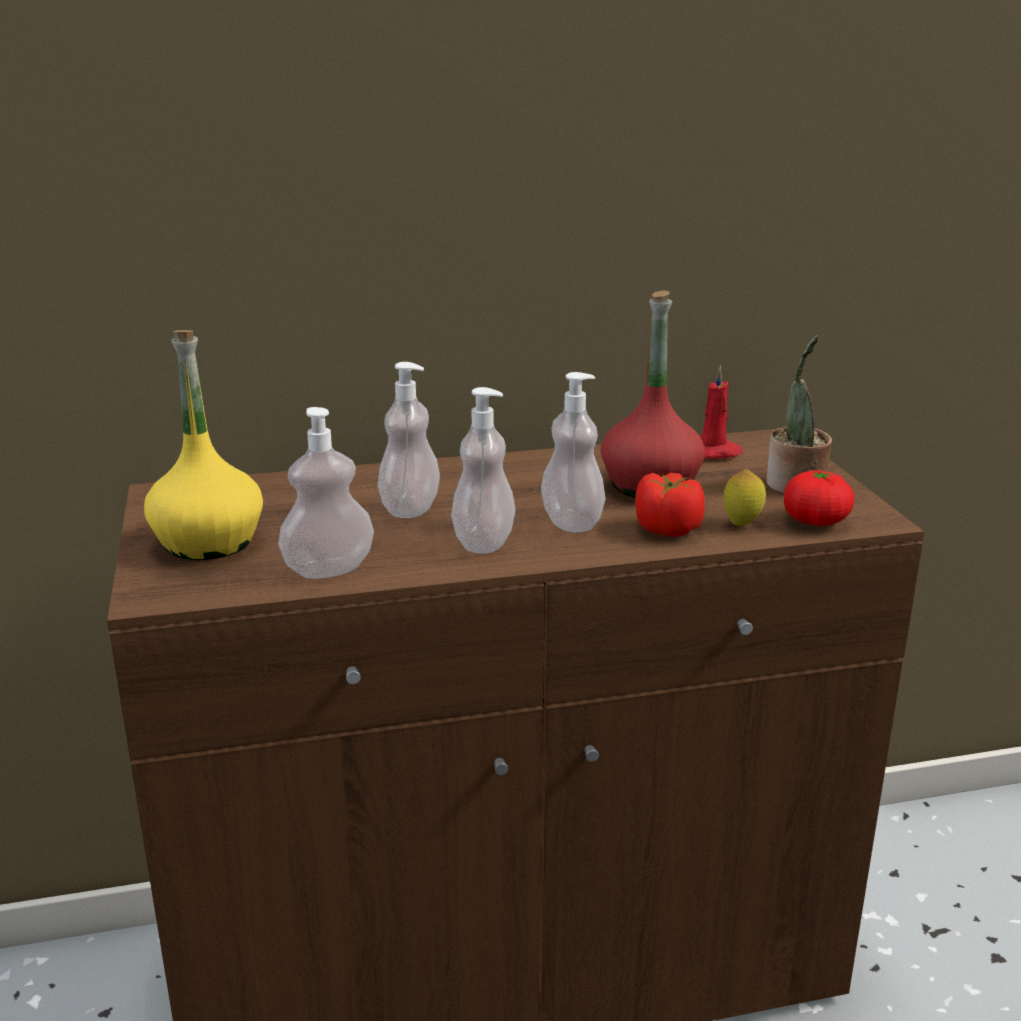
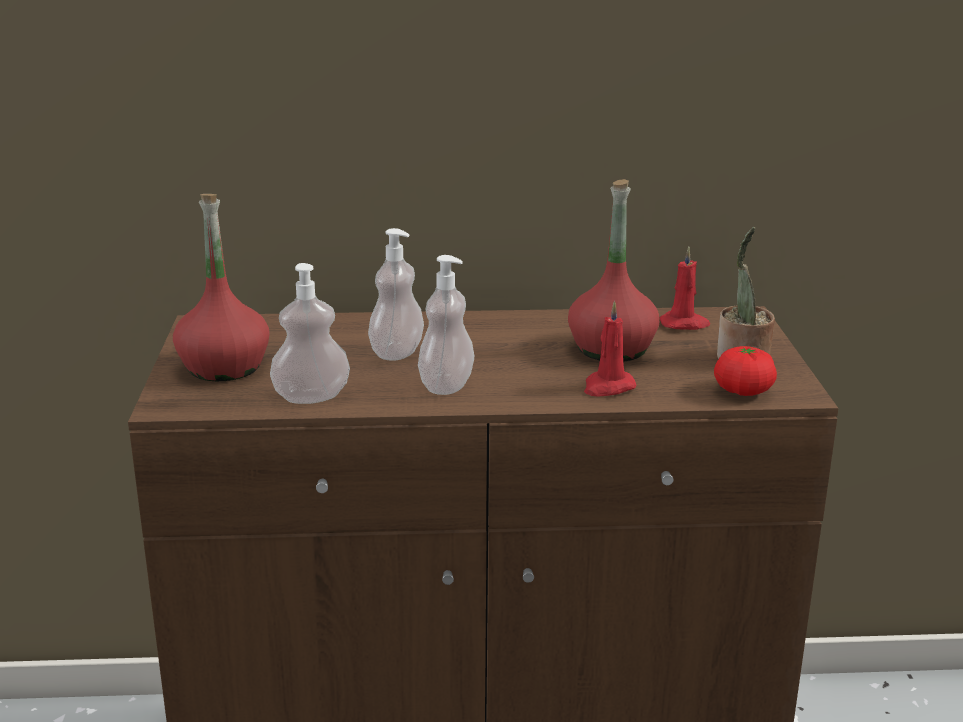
camera: 10 degrees right, 0 degrees up
(208, 542) = (224, 367): yellow bottle -> red bottle
(572, 522) = (528, 375): soap dispenser -> none
(667, 529) = (608, 387): tomato -> red candle
(742, 524) = (676, 388): lemon -> none

